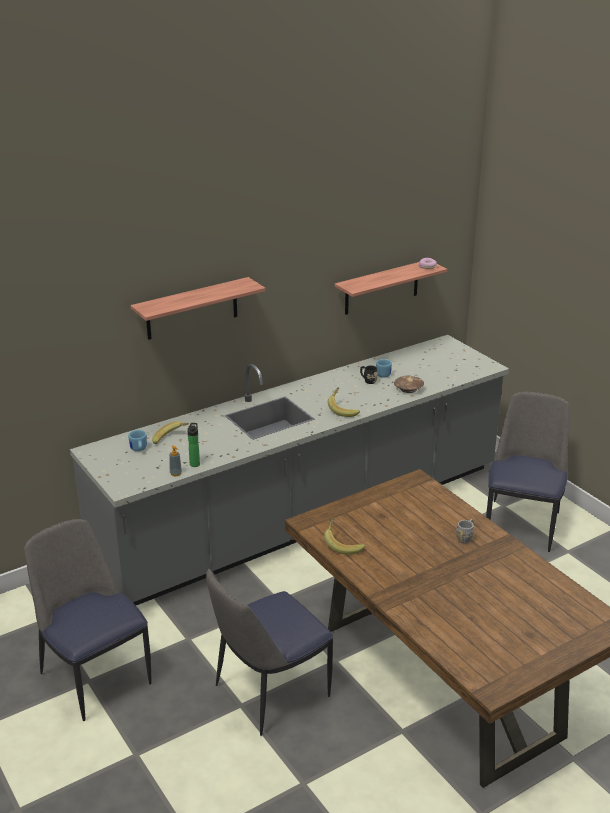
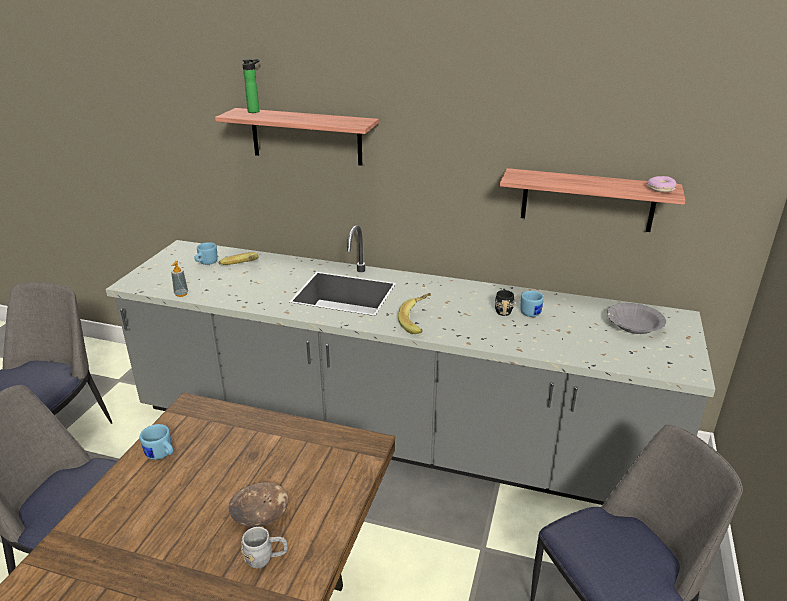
camera: 50 degrees right, 0 degrees up
(195, 463) = (209, 295): bottle -> bottle (255, 111)
(343, 544) = (161, 455): banana -> blue mug
(409, 389) = (529, 341): brown bowl -> brown bowl (260, 514)
(435, 356) = (634, 325): none -> grey bowl

